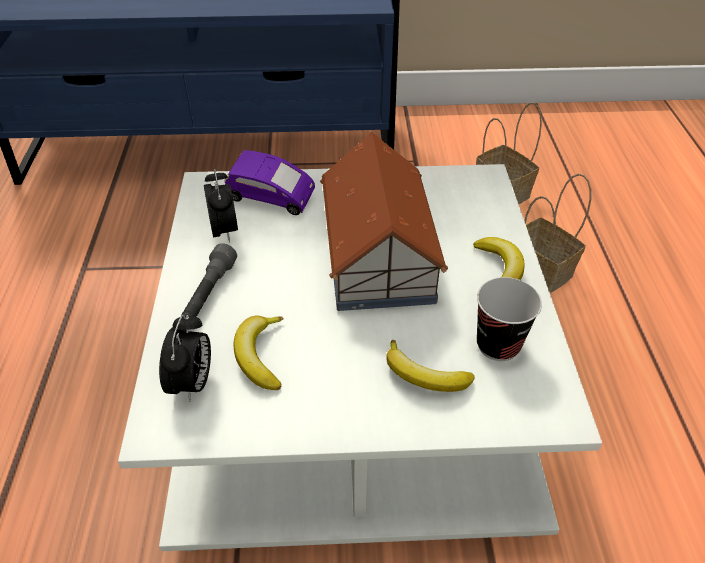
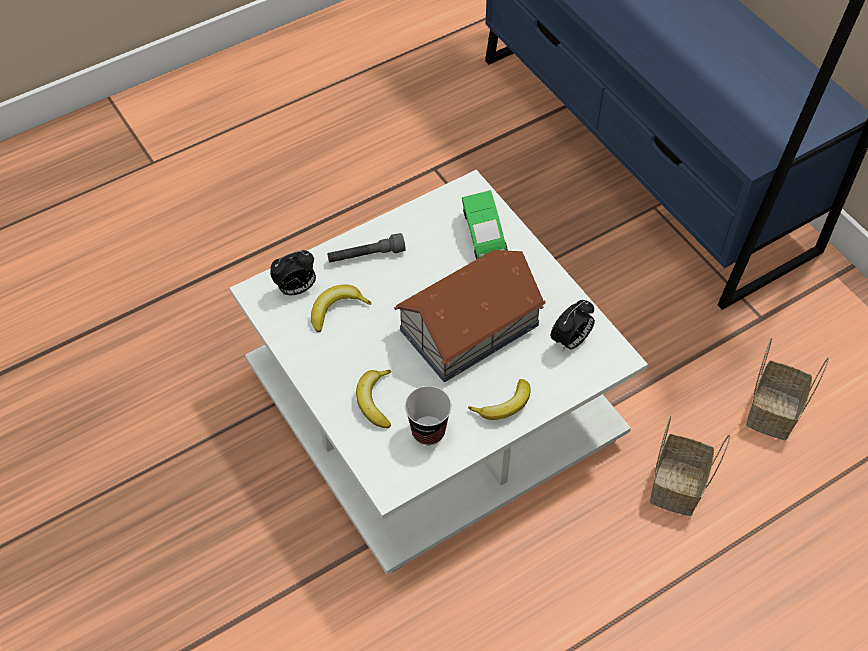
camera: 60 degrees right, 10 degrees up
(225, 231) = (430, 229): alarm clock -> alarm clock (570, 341)
(270, 199) = (482, 235): purple toy car -> green toy car

